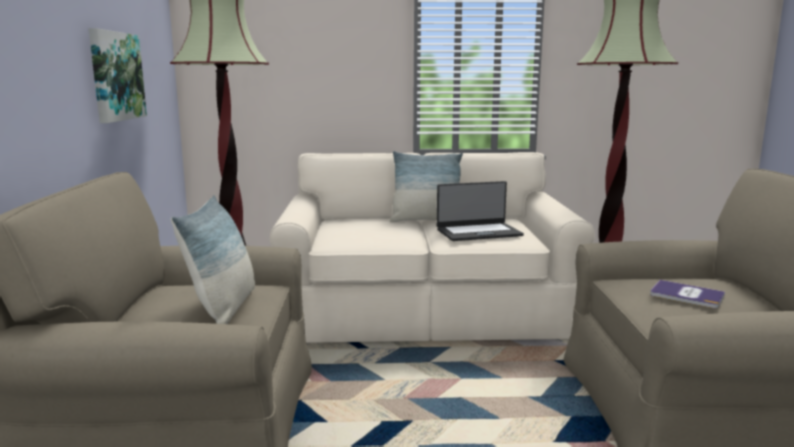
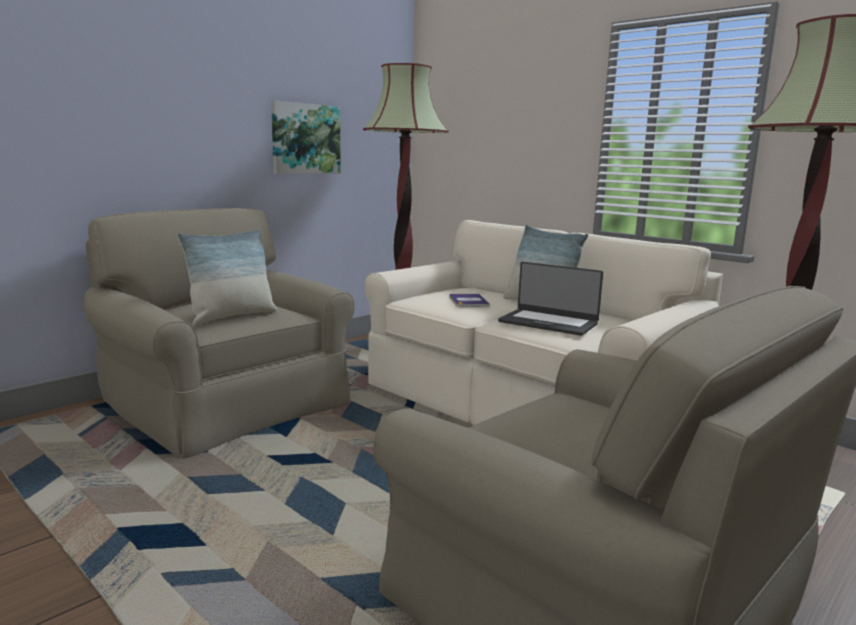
camera: 45 degrees right, 0 degrees up
(686, 295) = (561, 423): book -> book (468, 301)

